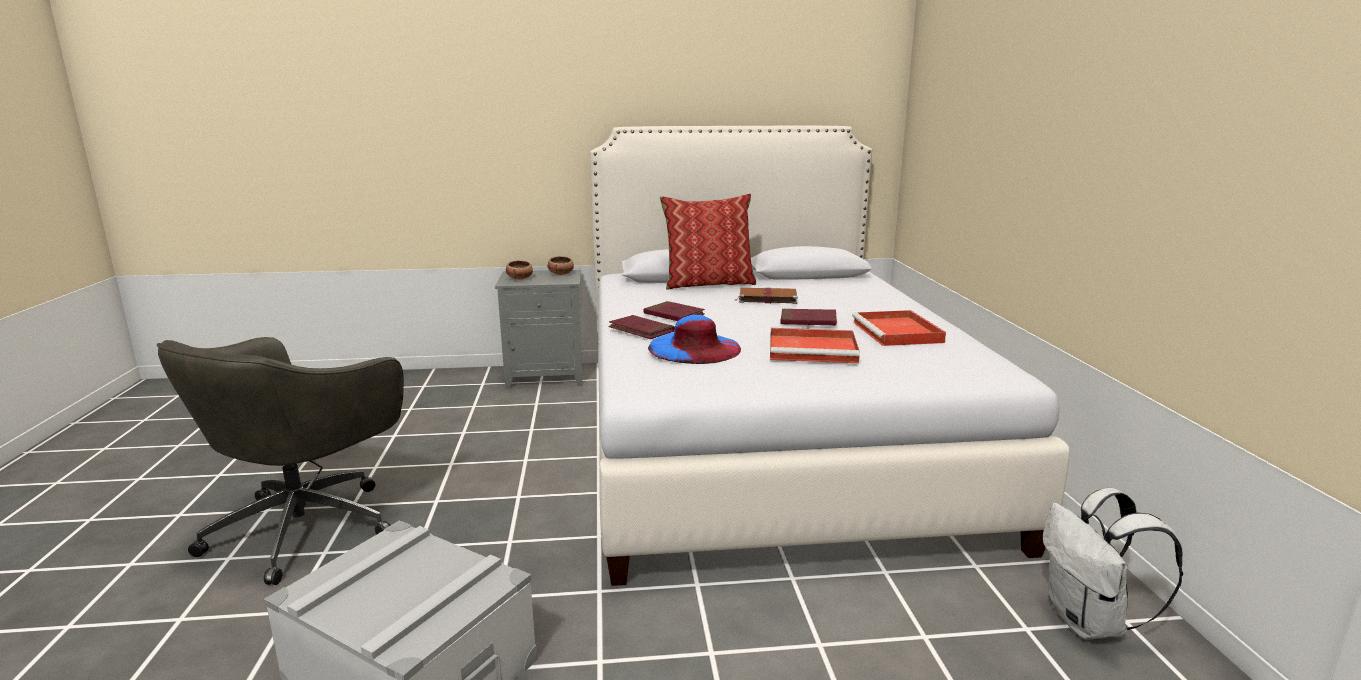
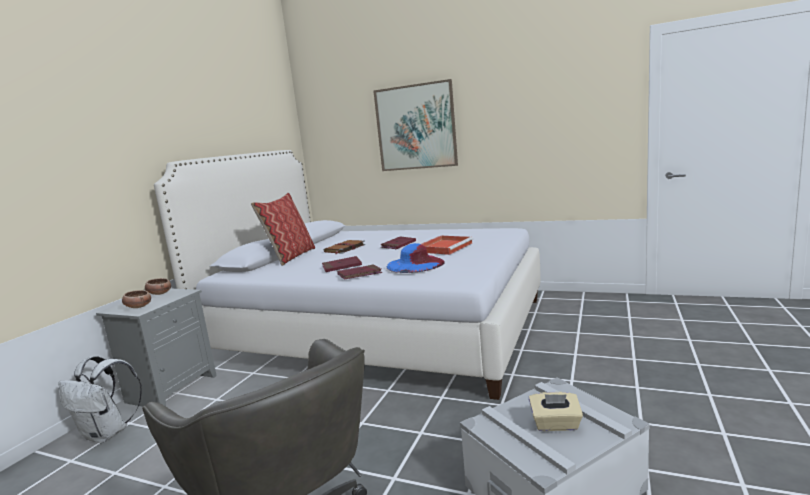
camera: 60 degrees left, 5 degrees down
(395, 589) = (555, 424): none -> beige tissue box
(898, 332) = (437, 235): red tray -> none
(1015, 116) = (416, 127): none -> picture
(1089, 623) = (581, 304): white backpack -> white backpack (108, 433)

